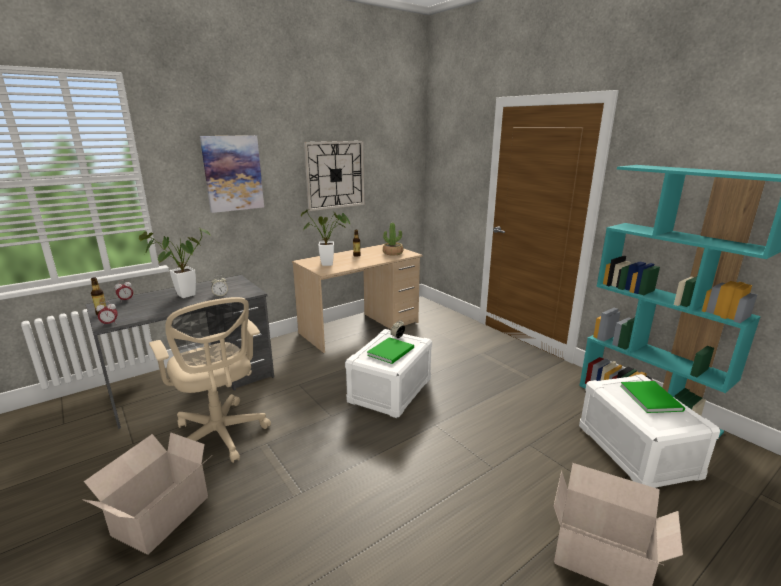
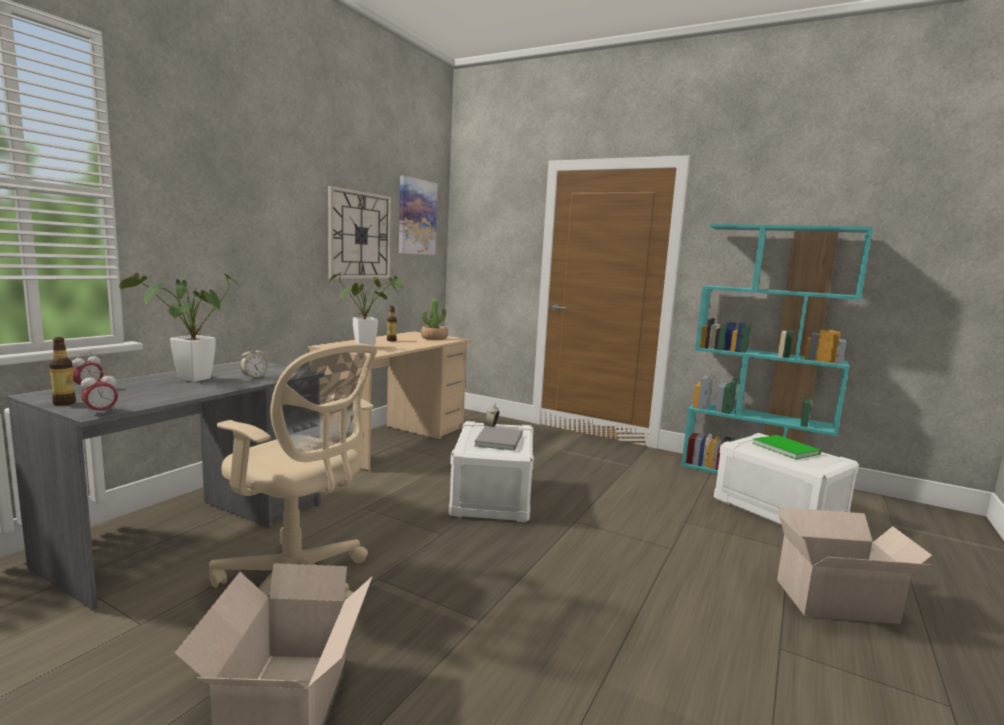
camera: 25 degrees left, 10 degrees down
(233, 173) = (241, 212): picture -> picture (416, 217)
(392, 351) = (500, 440): green book -> grey book

